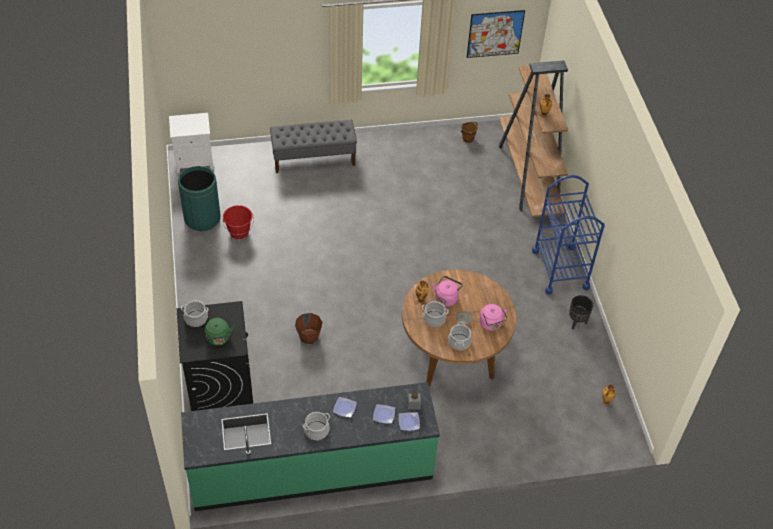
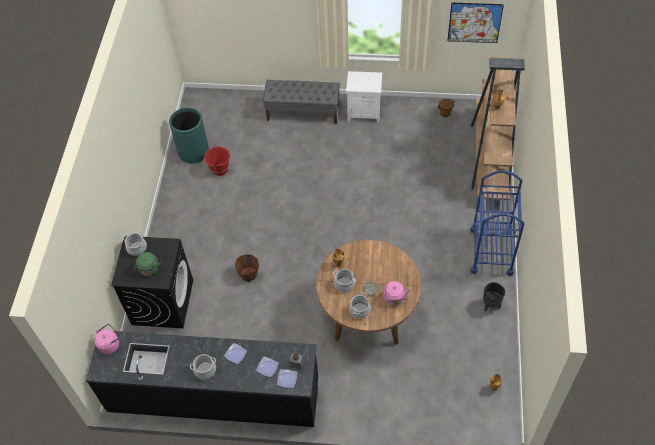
camera: 20 degrees right, 5 degrees up
(195, 160) = (203, 99): white nightstand -> white nightstand (364, 112)
(311, 469) = (213, 395): green counter -> black counter
(446, 298) = (362, 266): pink kettle -> pink kettle (110, 344)

